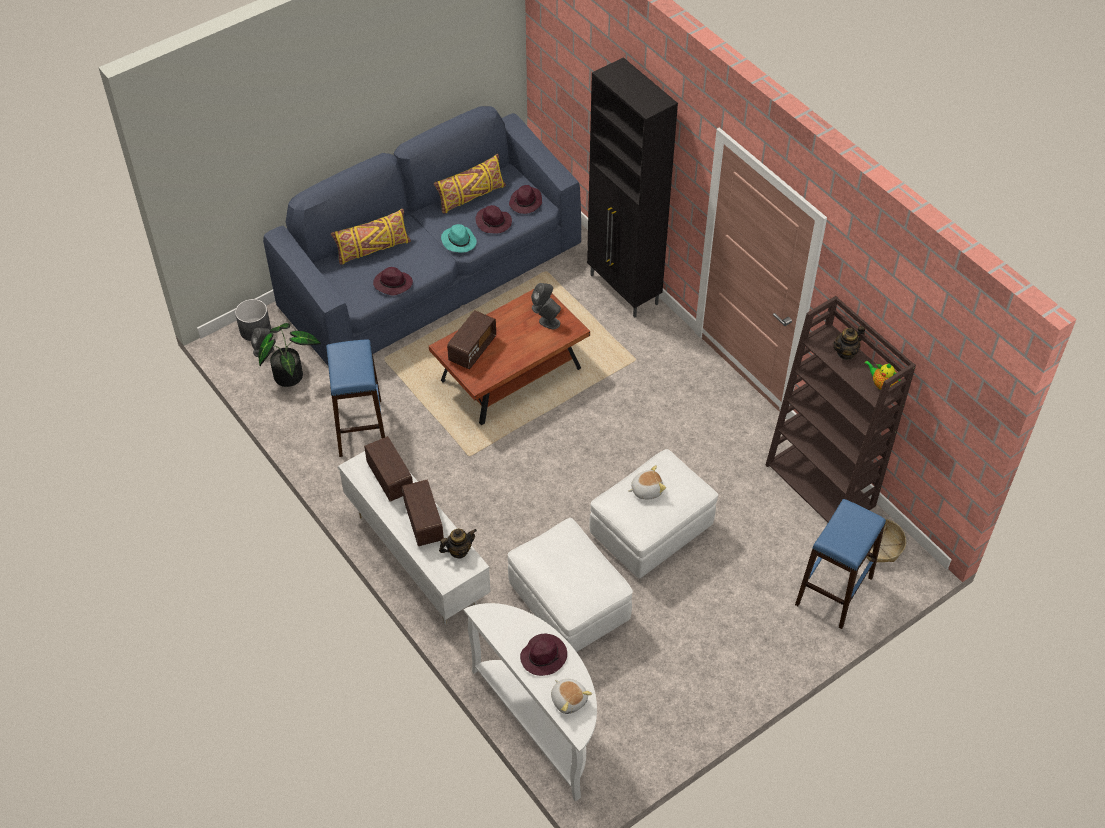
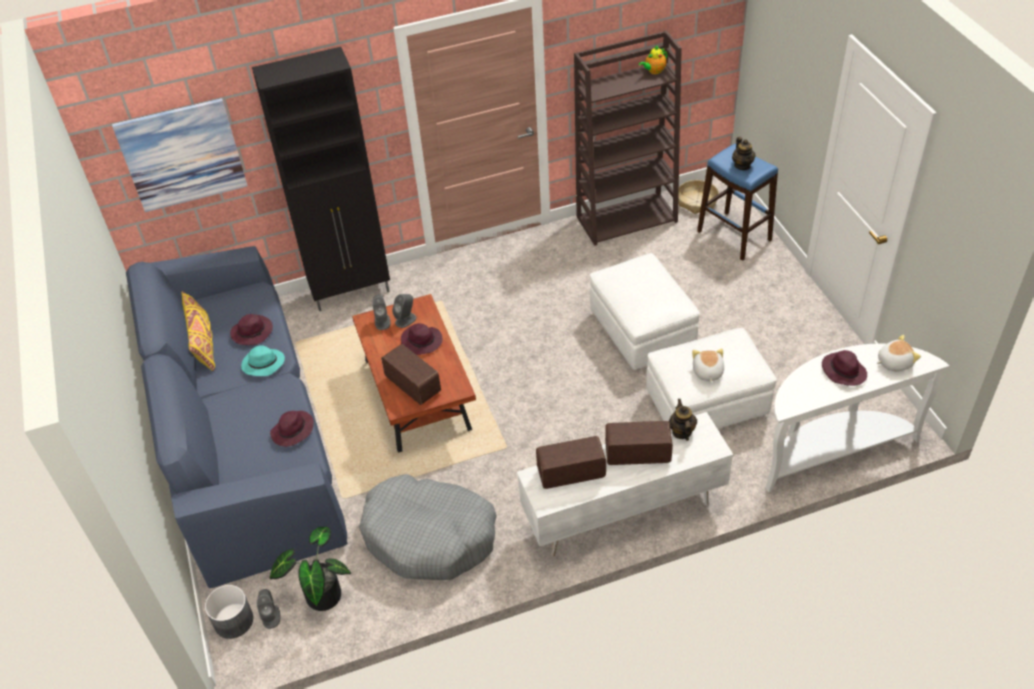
camera: 70 degrees left, 5 degrees down
(360, 427) = (430, 536): blue stool -> grey dog bed
(372, 249) = (229, 441): yellow pillow -> none
(525, 202) = (241, 302): purple hat -> purple hat (422, 341)
(574, 73) = (182, 155): none -> picture
(646, 490) = (637, 292): plush toy -> plush toy (707, 372)
(846, 352) = (612, 81): teapot -> teapot (742, 165)

